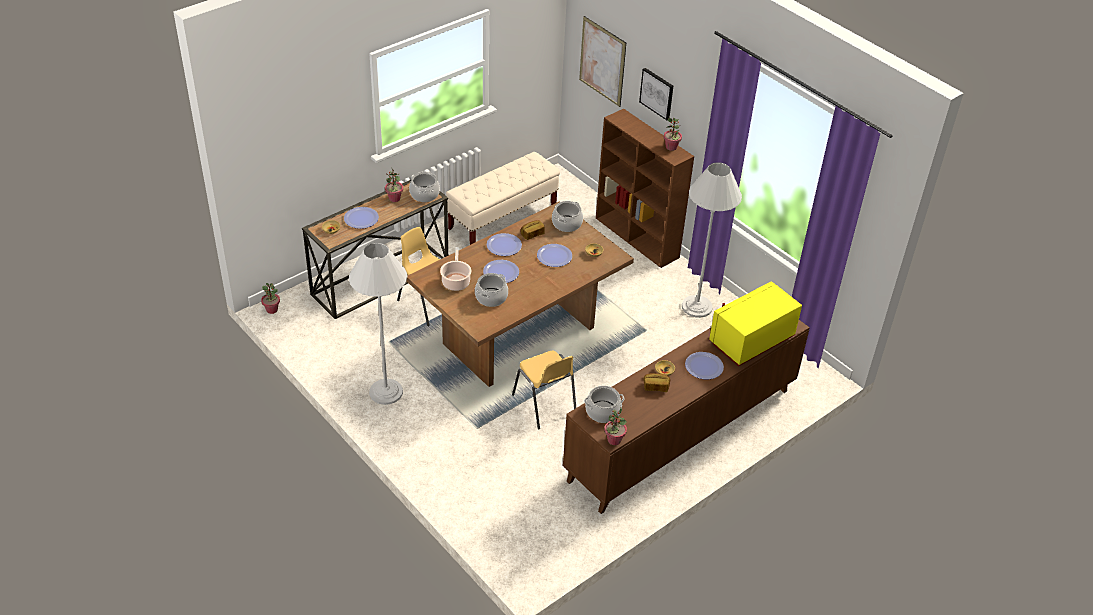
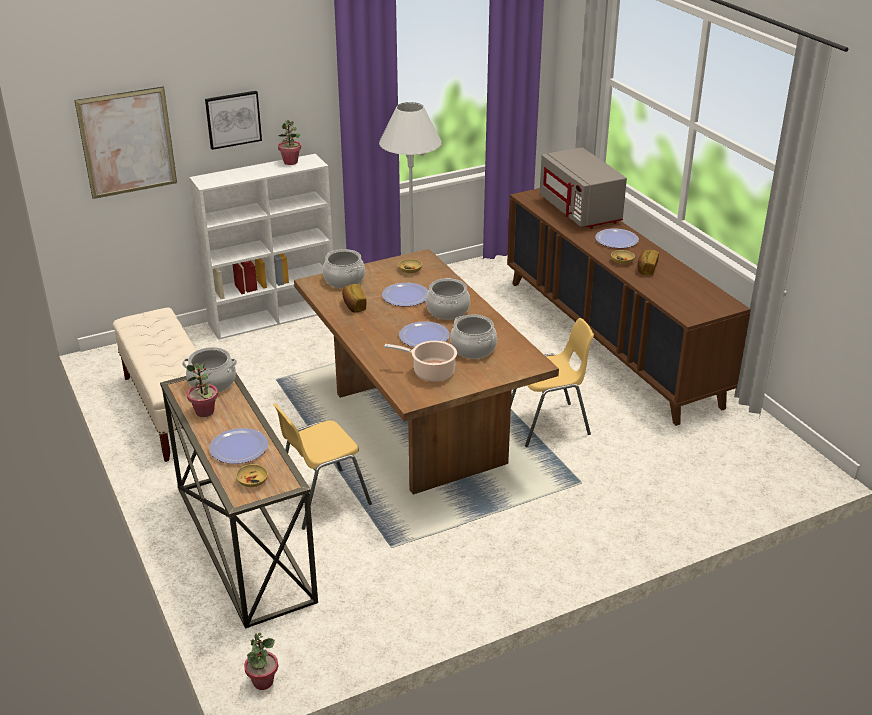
camera: 75 degrees left, 10 degrees down
(386, 392) = (497, 560): white floor lamp -> none
(504, 245) = (368, 328): plate -> none
(603, 412) = (686, 304): cooking pot -> cooking pot (448, 311)
(614, 440) = (730, 303): potted plant -> none
(637, 238) = (274, 317): brown bookcase -> white bookcase
(751, 341) = (580, 211): yellow microwave -> grey microwave

